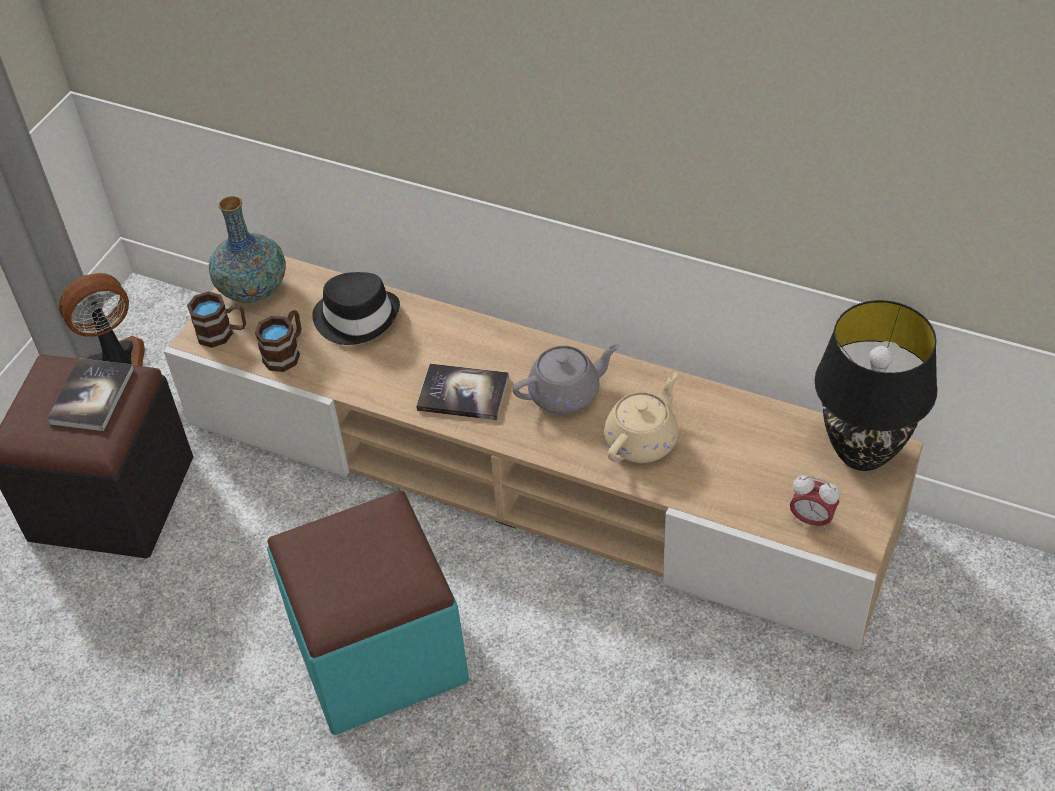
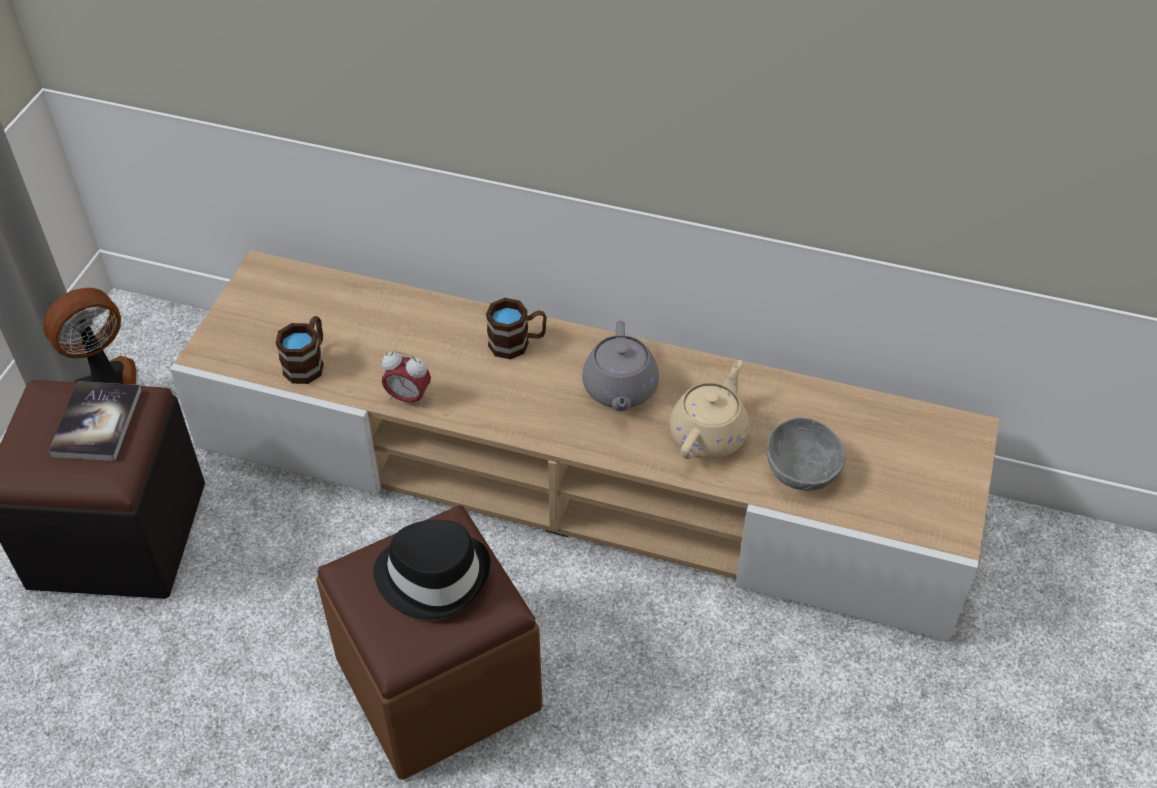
camera: 10 degrees left, 0 degrees up
(222, 333) = (234, 346): brown mug -> brown mug (517, 343)
(253, 289) = (262, 297): vase -> none
(357, 317) = (381, 321): black hat -> black hat (433, 575)
(378, 652) = (438, 683): turquoise ottoman -> brown ottoman
(463, 393) = (509, 396): book -> none
(566, 393) = (620, 389): grey teapot -> grey teapot turned 120 degrees clockwise
(725, 479) = (803, 470): none -> grey bowl
(811, 519) = (900, 507): alarm clock -> alarm clock (408, 397)
(861, 454) = (939, 434): black table lamp -> none

